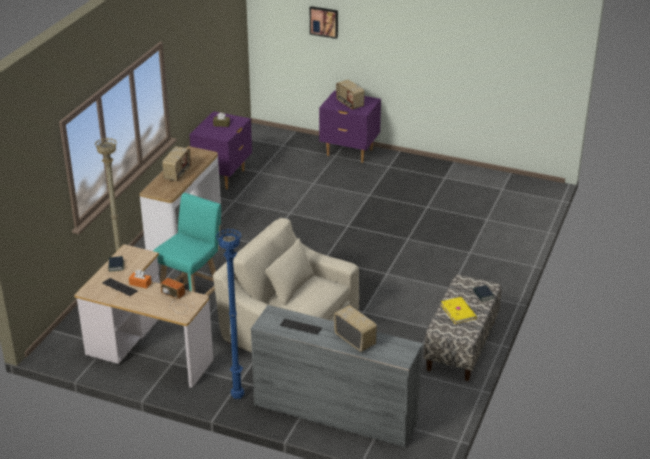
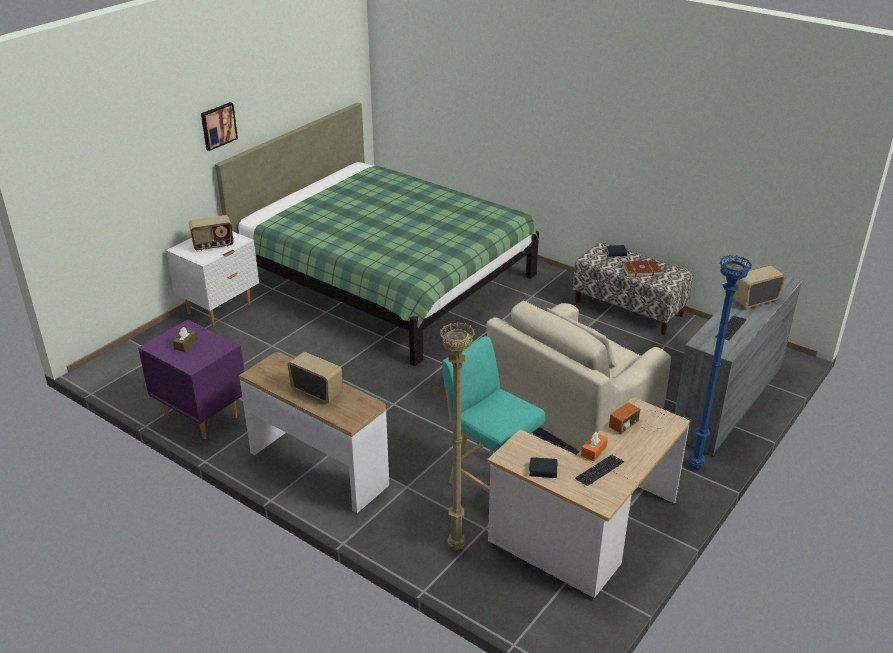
camera: 75 degrees left, 0 degrees up
(324, 21) = (134, 165): picture -> picture (218, 125)
(349, 153) = (220, 309): purple nightstand -> white nightstand
(432, 212) = (386, 280): none -> green bed
(458, 311) = (640, 270): yellow book -> brown book

